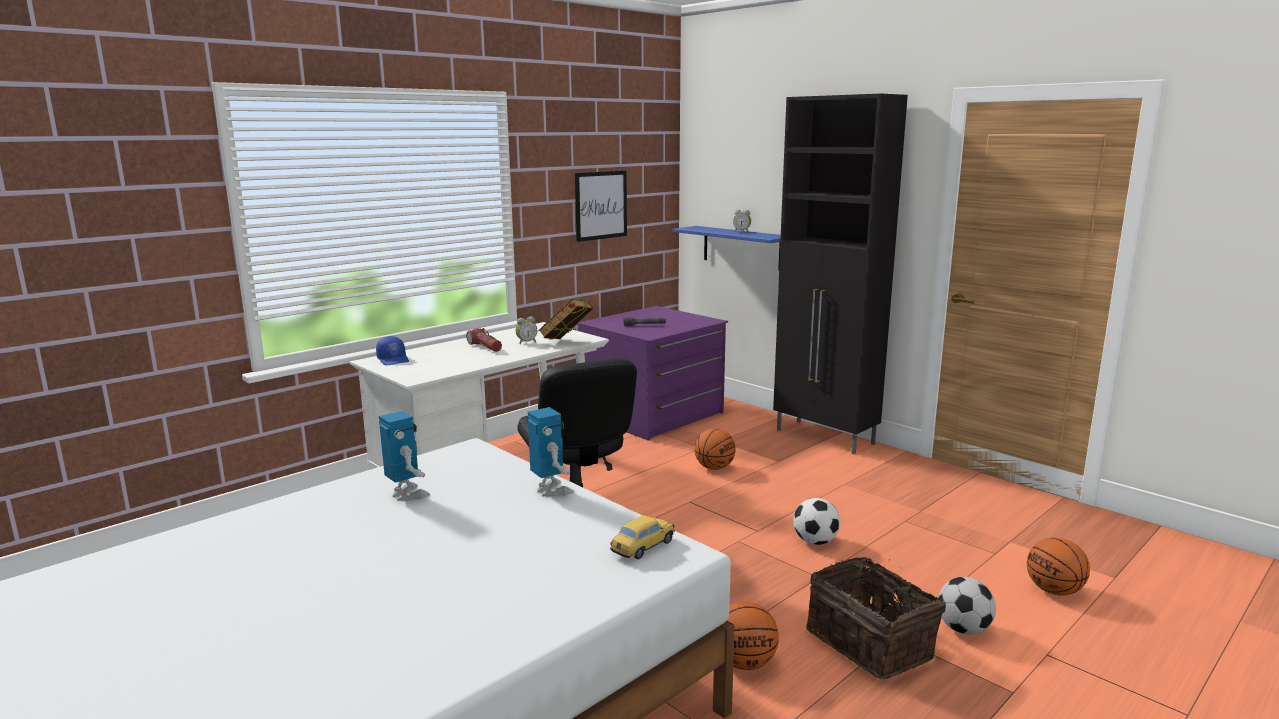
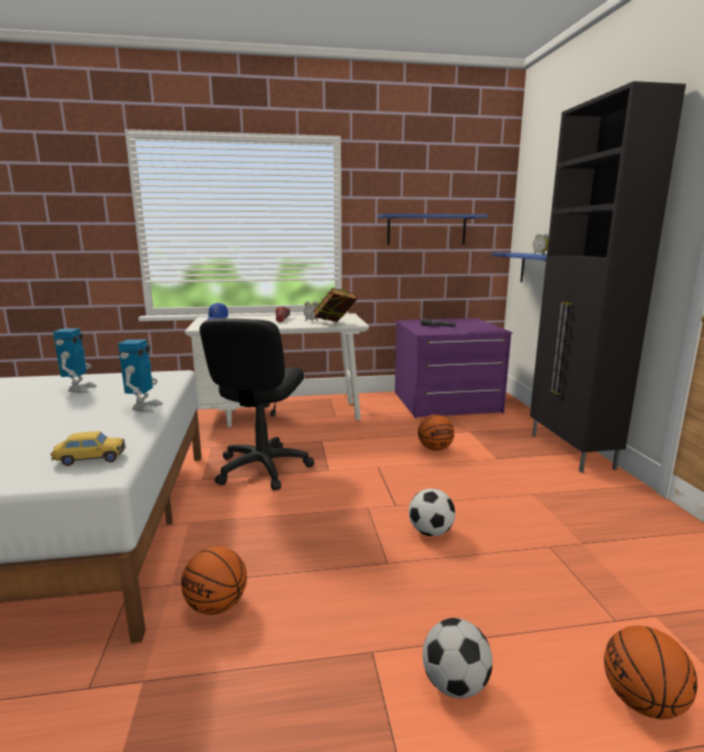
camera: 35 degrees right, 0 degrees up
(601, 205) = (426, 230): picture -> blue shelf
(871, 643) = (341, 646): basket -> none

